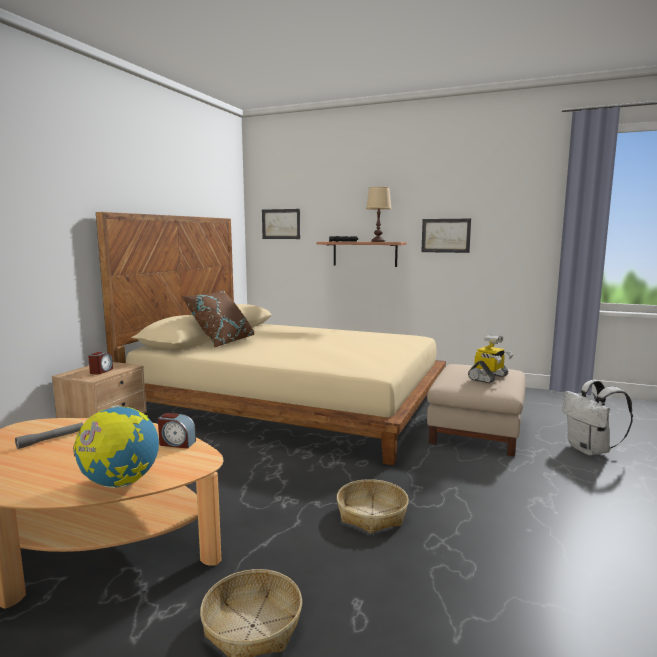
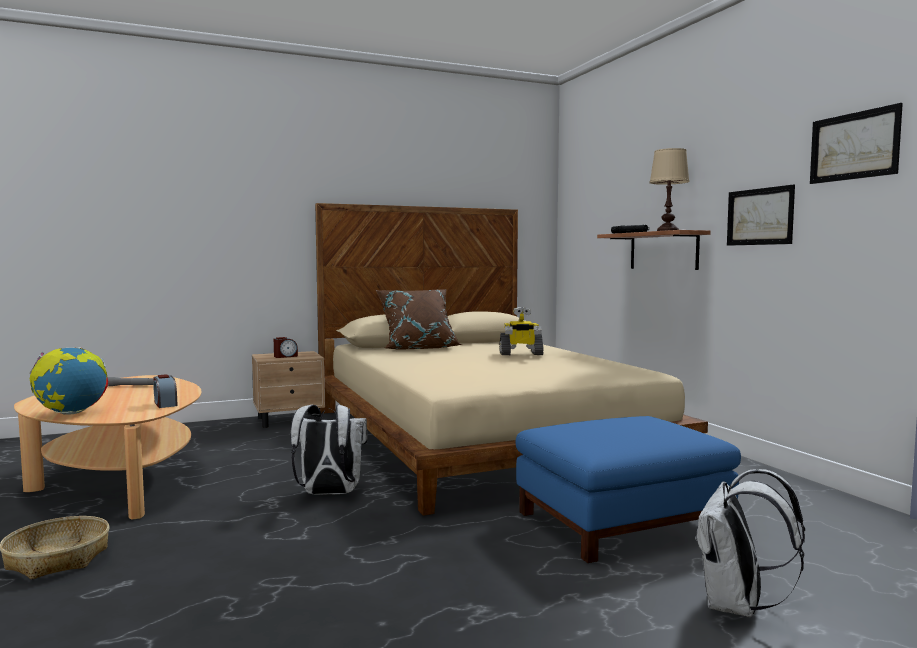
camera: 45 degrees right, 5 degrees down
(281, 224) = (585, 214): picture -> picture (853, 146)
(306, 476) = (328, 494): none -> white backpack
(372, 514) = (294, 540): basket -> none
(475, 430) = (621, 521): beige ottoman -> blue ottoman
(489, 378) = (615, 433): toy robot -> toy robot (520, 354)

